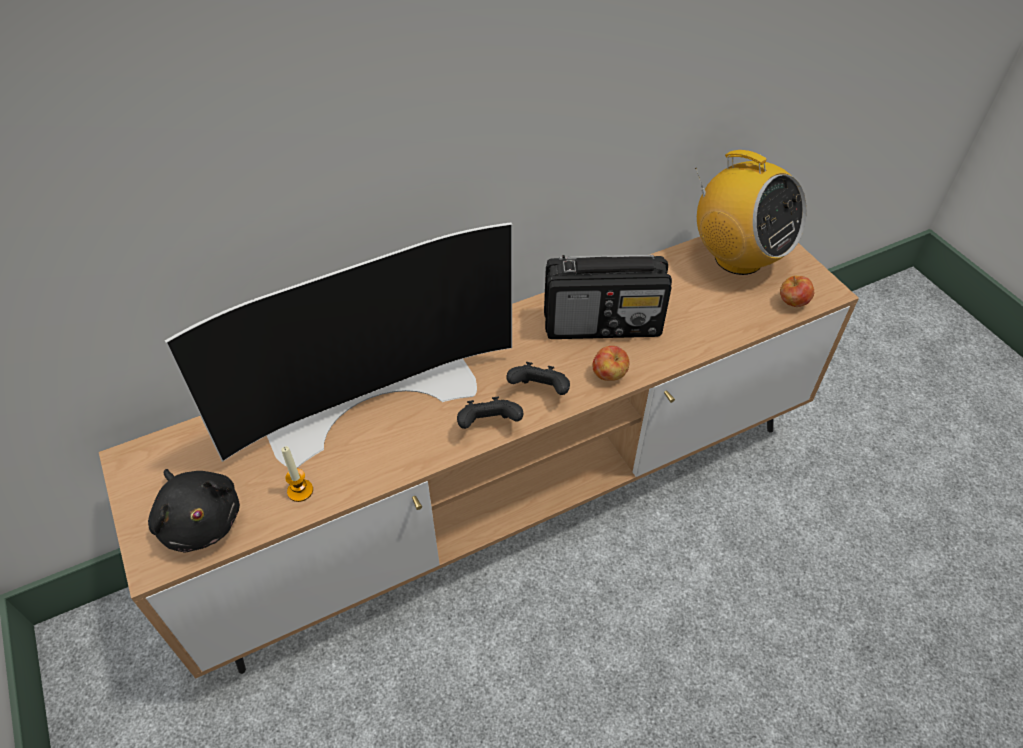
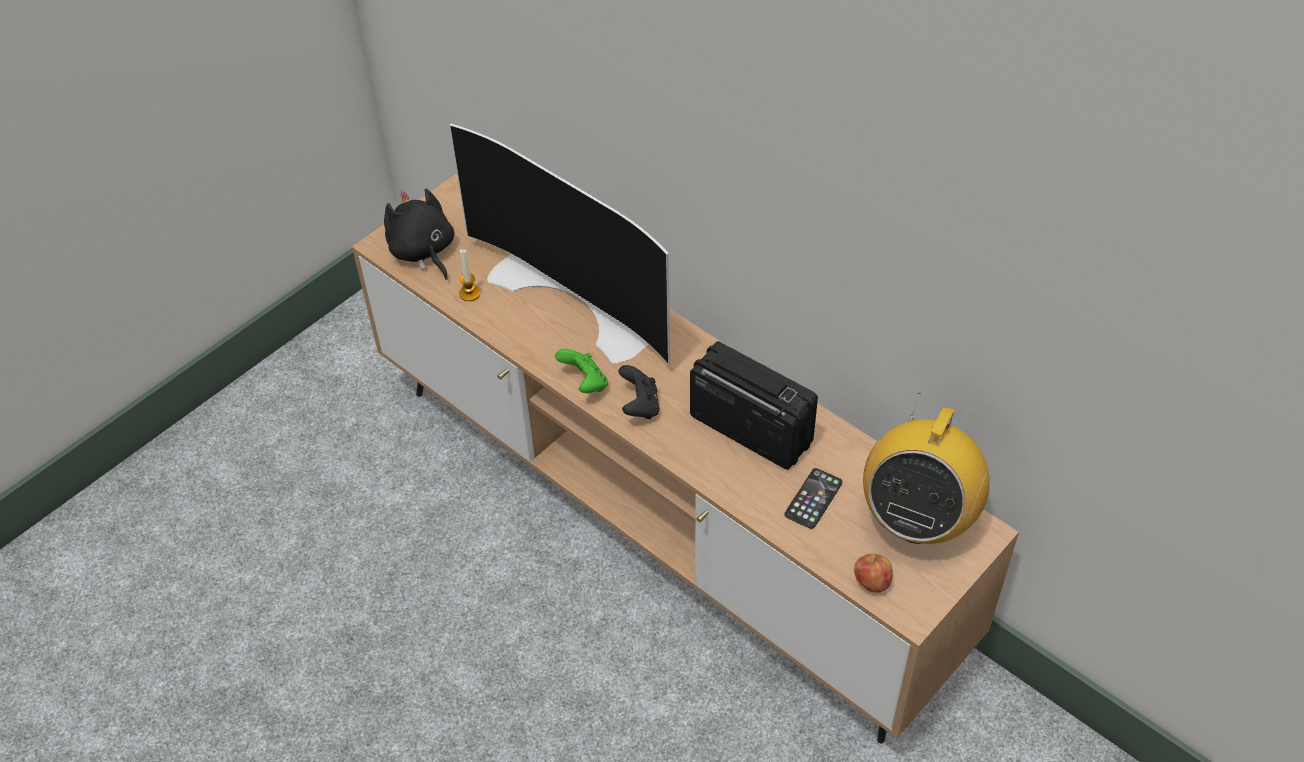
camera: 70 degrees right, 0 degrees up
(200, 520) = (423, 251): black plush toy -> black plush toy turned 120 degrees clockwise
(489, 425) = (585, 383): black game controller -> green game controller
(603, 324) = (749, 429): radio -> radio turned 150 degrees clockwise
(609, 375) = (685, 450): apple -> none
(696, 309) = (813, 499): none -> phone

